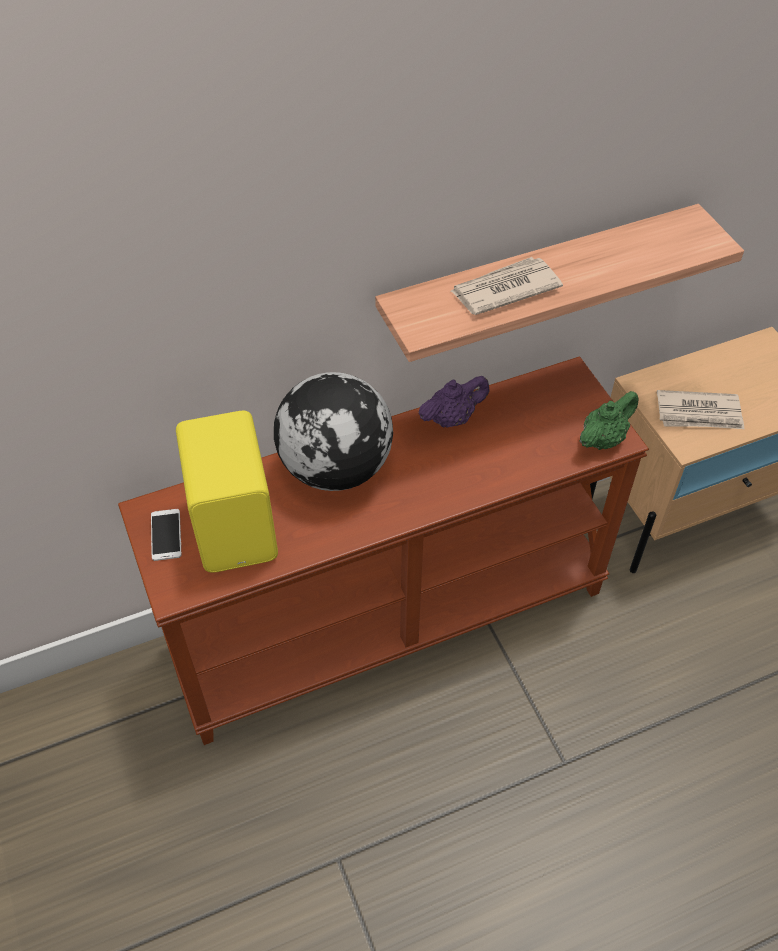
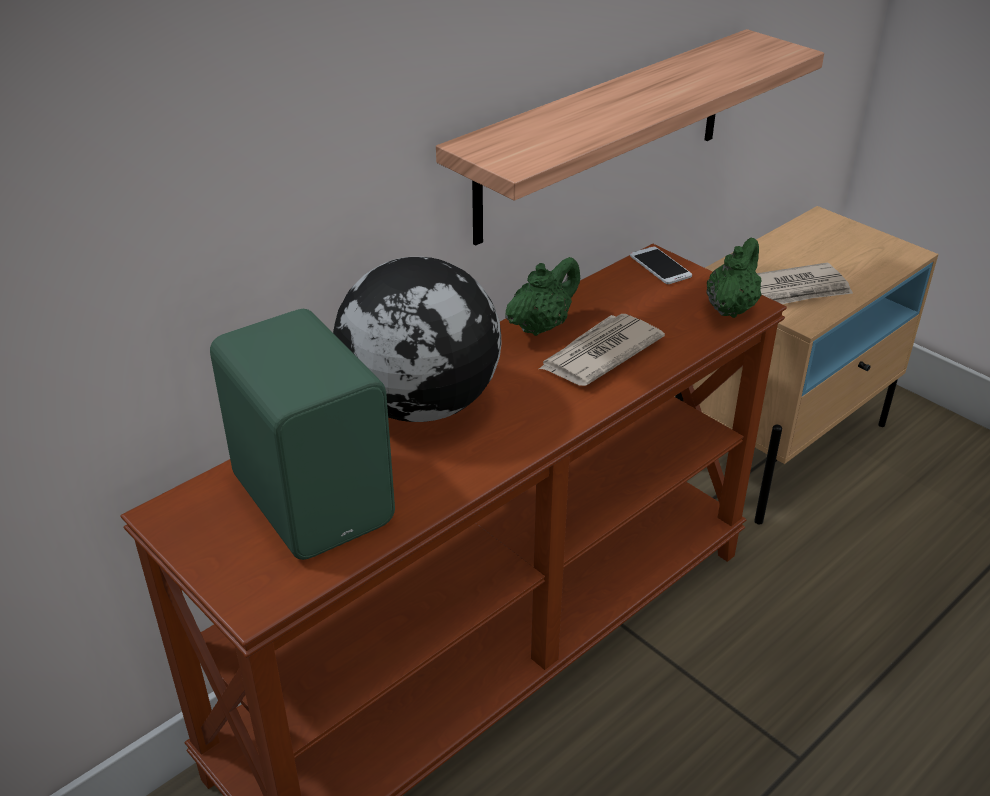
camera: 20 degrees left, 15 degrees down
(166, 535) = (213, 533): phone -> phone (660, 266)
(237, 525) = (316, 497): yellow speaker -> green speaker
(452, 418) = (541, 326): purple teapot -> green teapot
(504, 289) = (590, 116): newspaper -> newspaper (599, 354)

